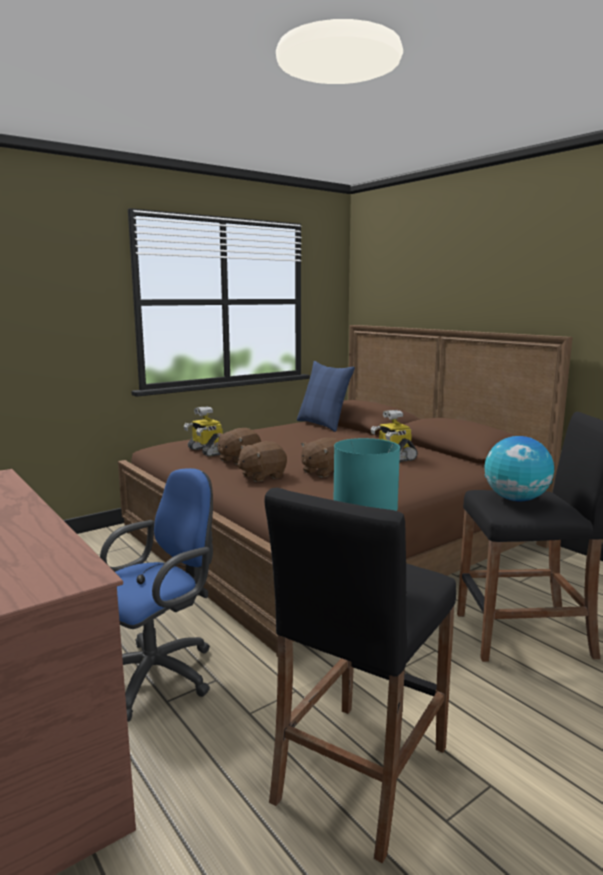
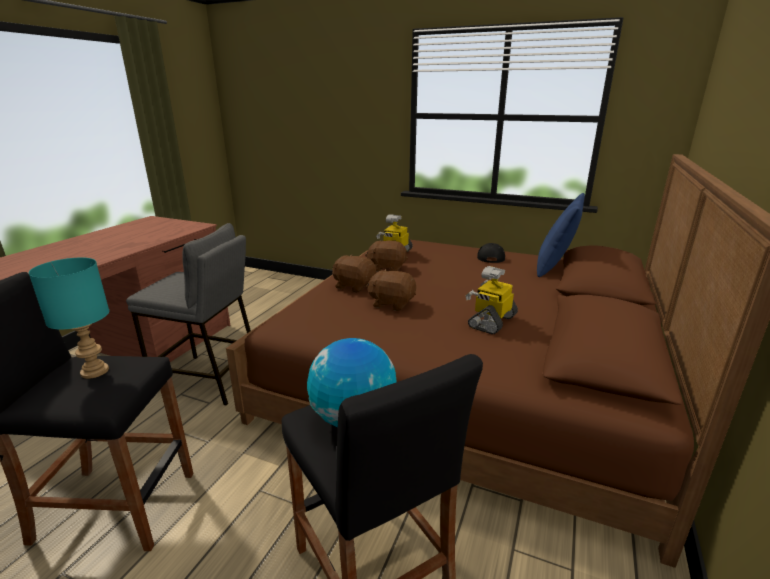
camera: 60 degrees right, 10 degrees up
(160, 673) = (208, 380): blue office chair -> grey stool
(274, 431) = (490, 256): none -> black cap

